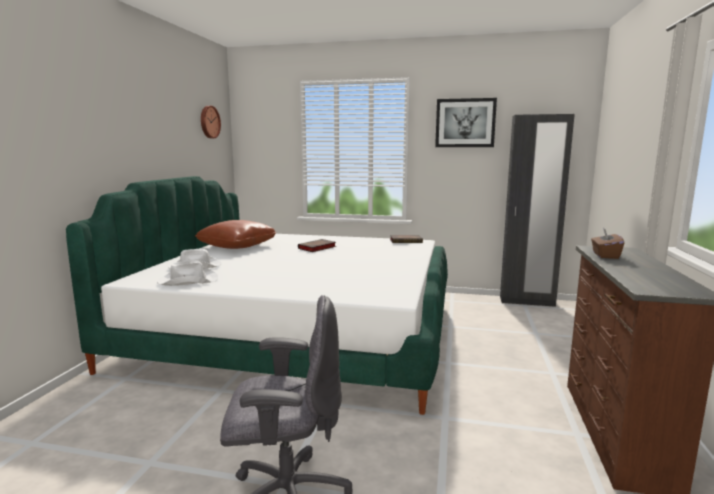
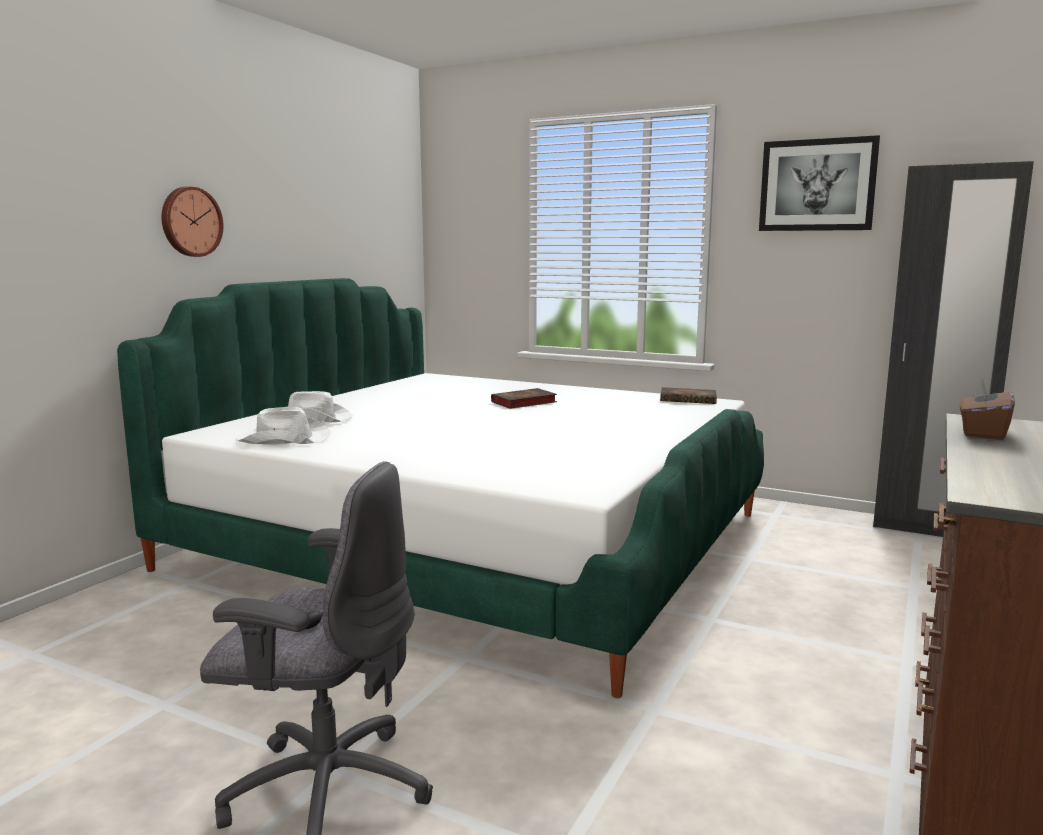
camera: 15 degrees right, 0 degrees up
(209, 122) = (378, 191): wall clock -> wall clock (190, 221)
(237, 246) = (399, 393): brown pillow -> none

